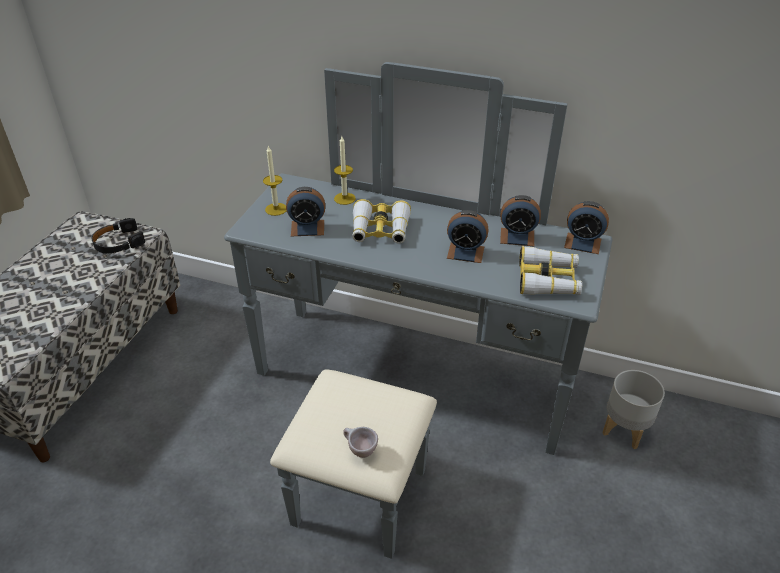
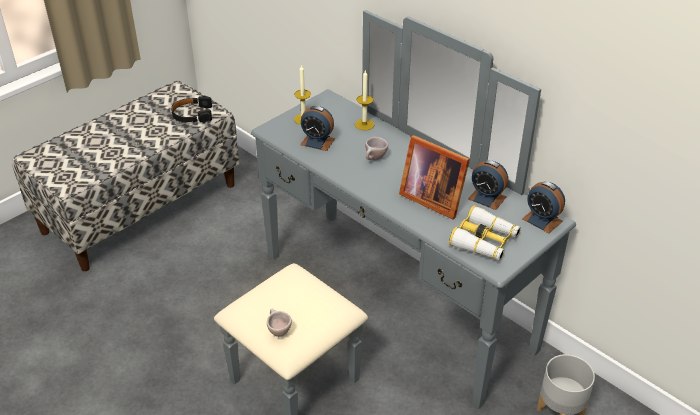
camera: 25 degrees right, 0 degrees up
(380, 230) = (374, 159): binoculars -> beige cup
(465, 252) = (431, 198): alarm clock -> picture frame

